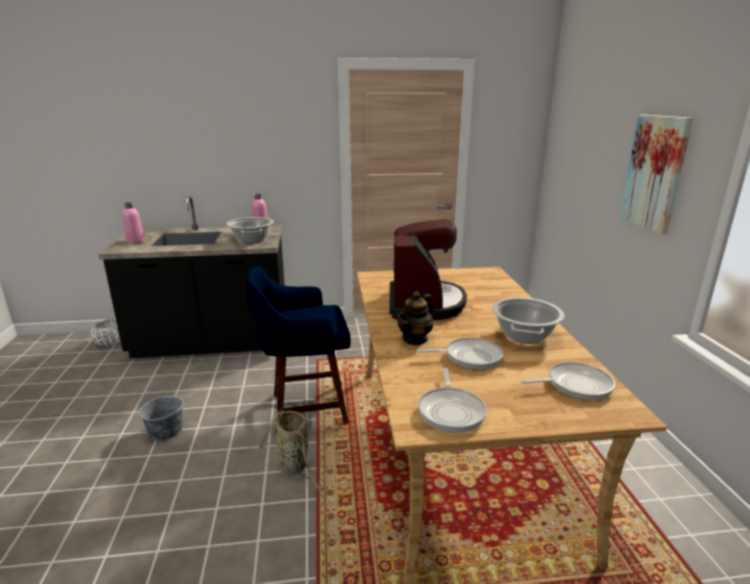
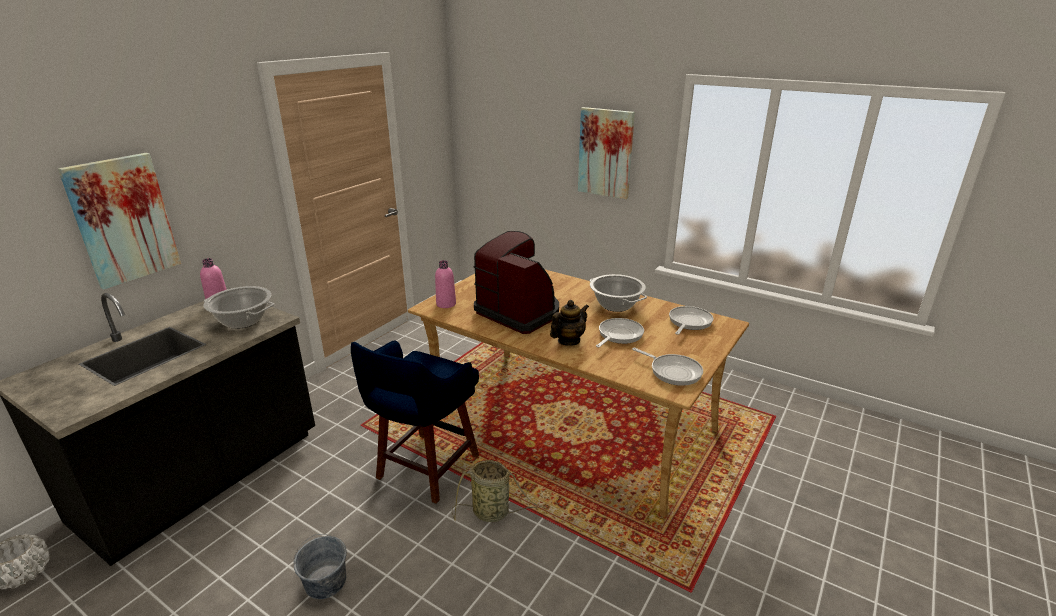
camera: 50 degrees left, 5 degrees up
(135, 241) = (64, 391): pink bottle -> pink bottle (446, 304)
(218, 154) = (123, 220): none -> picture
(415, 339) = (568, 341): teapot -> teapot turned 120 degrees counterclockwise

